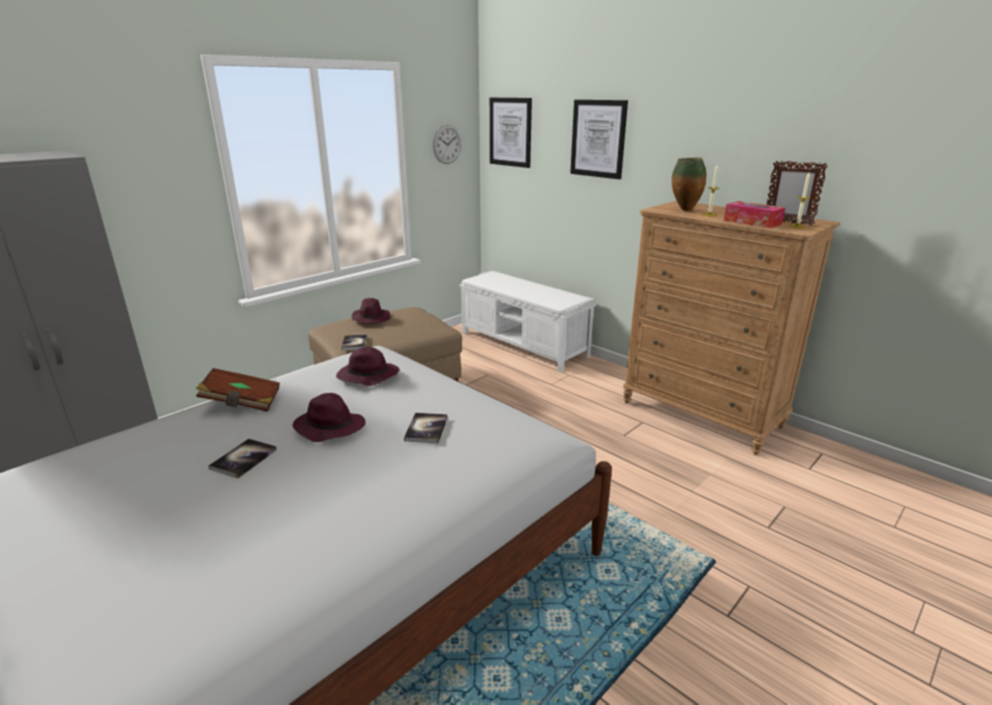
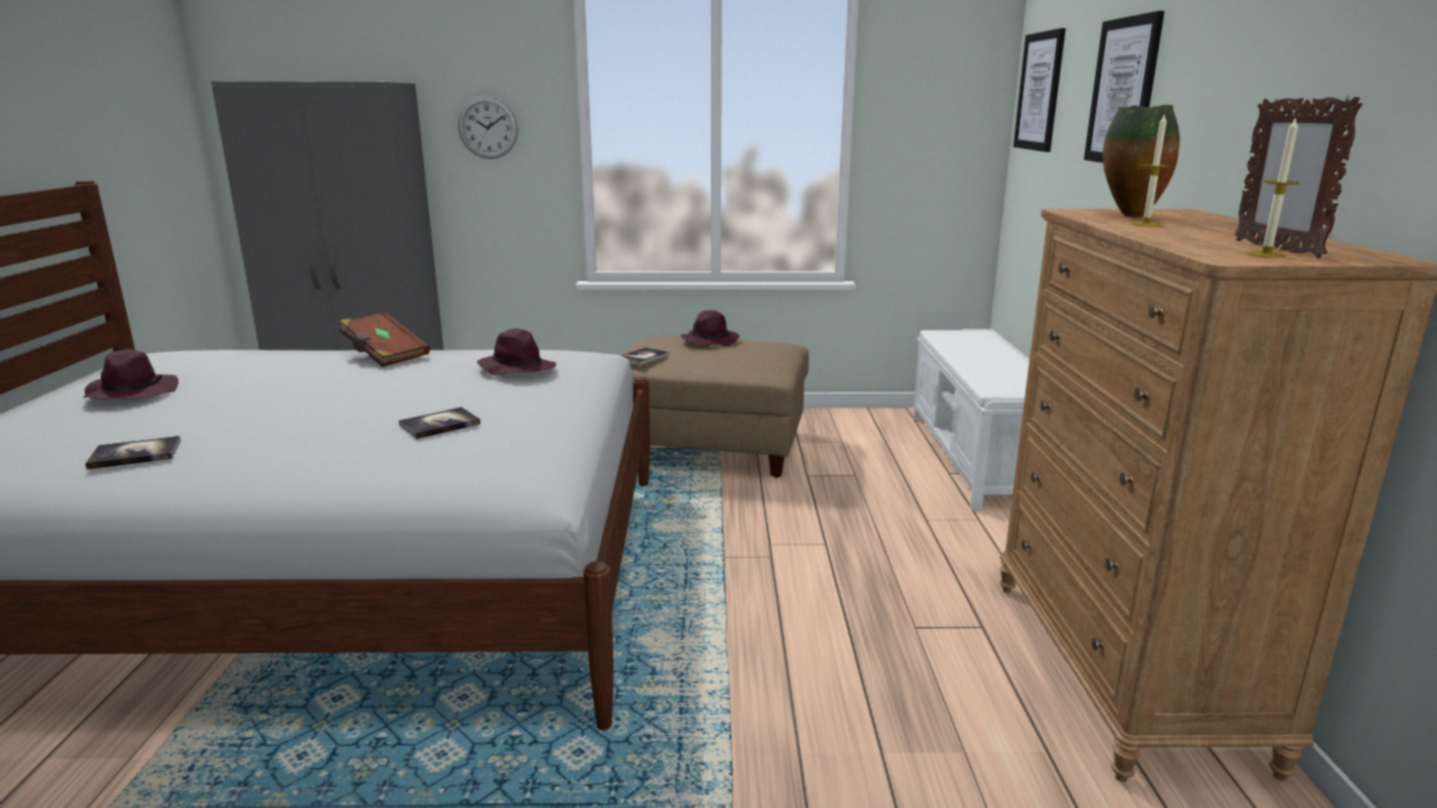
camera: 45 degrees right, 5 degrees down
(244, 459) = (284, 390): book -> book (135, 454)
(329, 427) = (384, 393): purple hat -> purple hat (132, 393)
(447, 144) = (939, 111): wall clock -> wall clock (488, 127)
(752, 222) = (1186, 239): tissue box -> none

